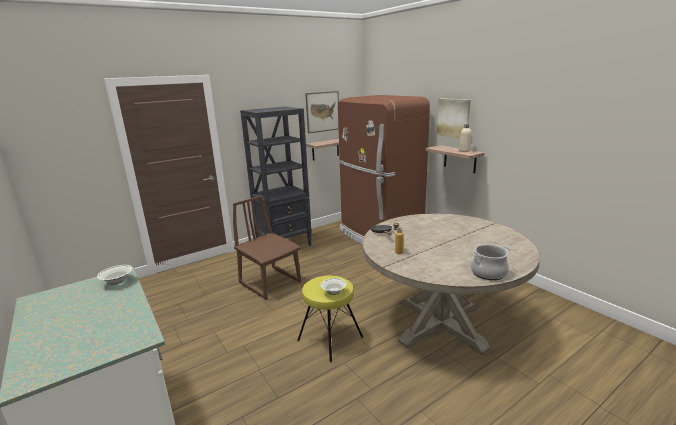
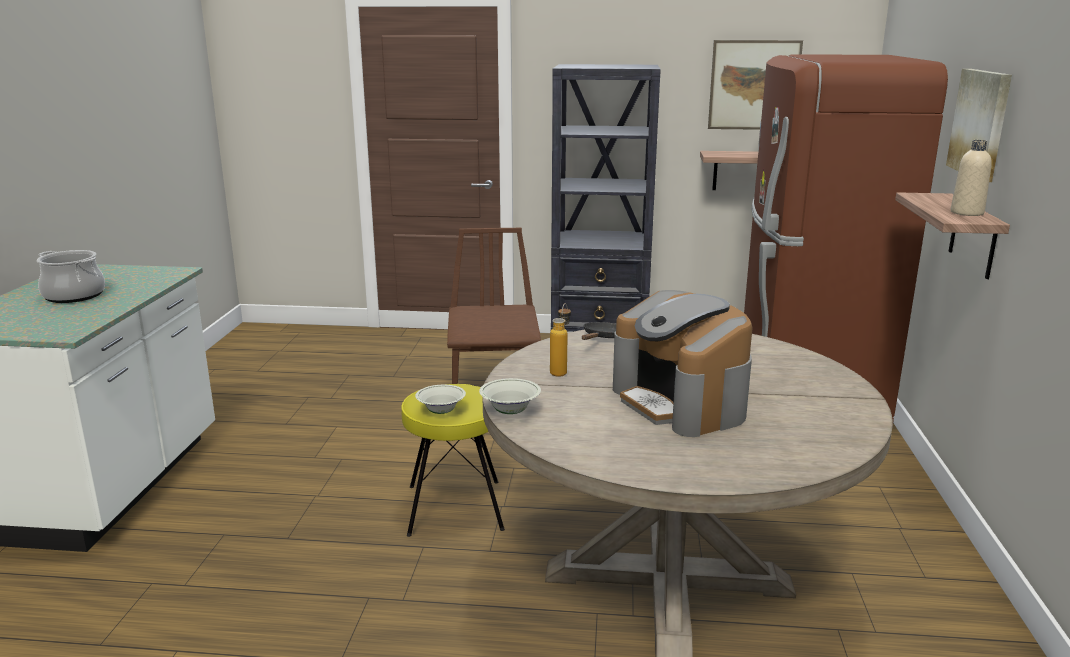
camera: 40 degrees right, 0 degrees up
(117, 282) = (157, 277): white bowl -> white bowl (510, 411)
(456, 246) = (681, 403): none -> coffee machine
(488, 273) = (630, 460): cooking pot -> cooking pot (74, 296)

